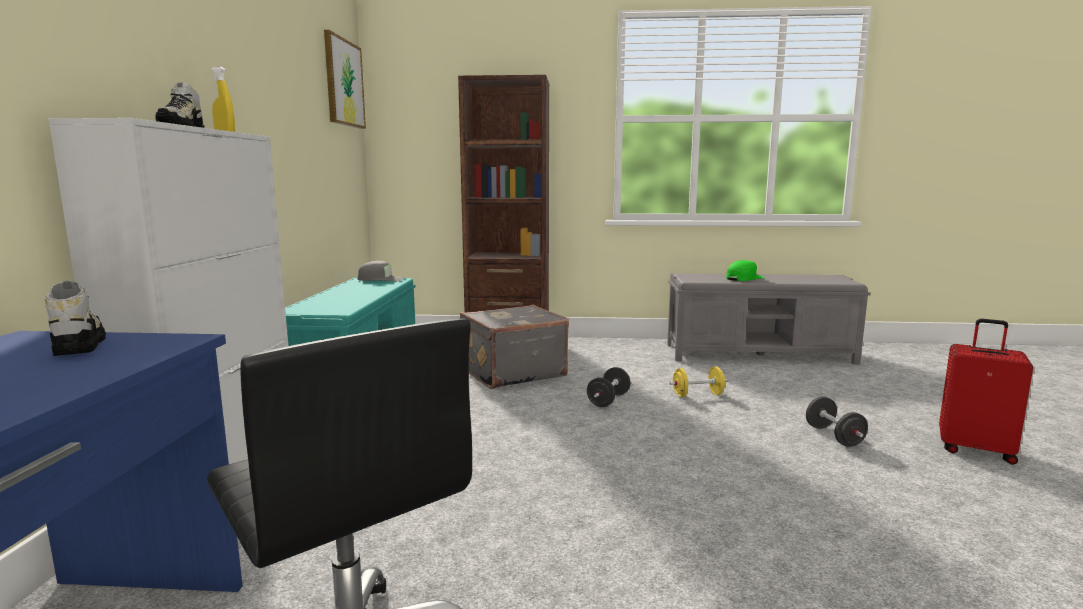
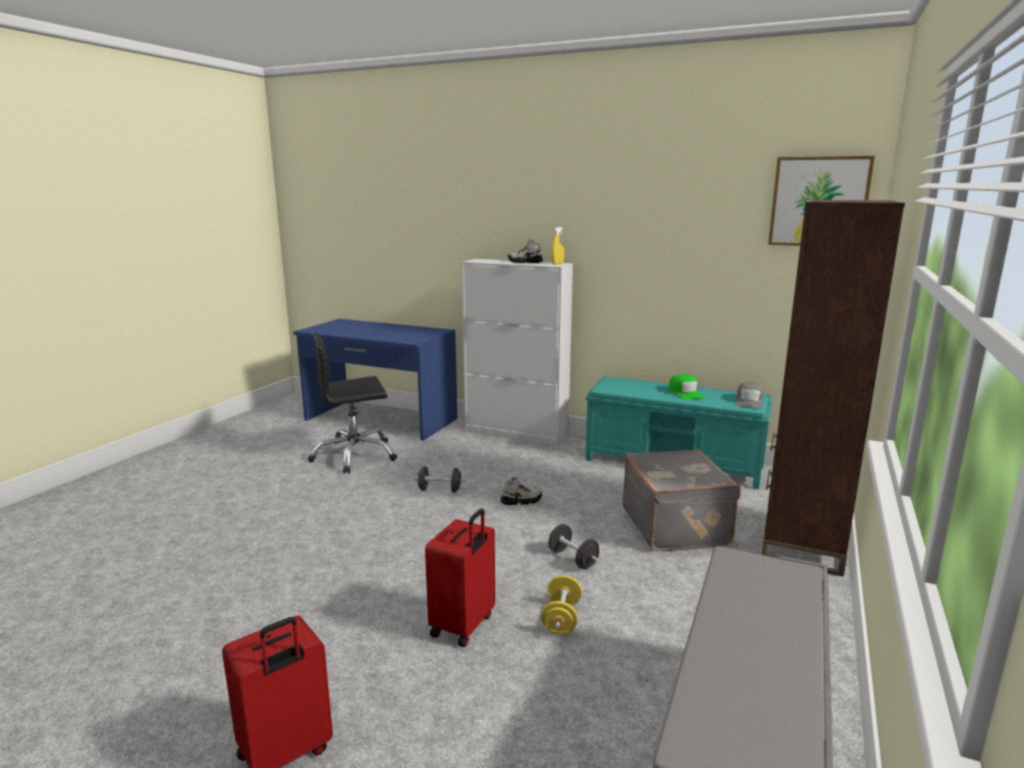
camera: 110 degrees right, 5 degrees up
(78, 344) = (422, 335): shoe -> shoe (521, 501)
(744, 278) = (747, 615): green cap -> green cap (685, 393)
(759, 423) = (464, 626): none -> red suitcase
(834, 436) = (401, 660): black dumbbell -> black dumbbell (439, 490)

